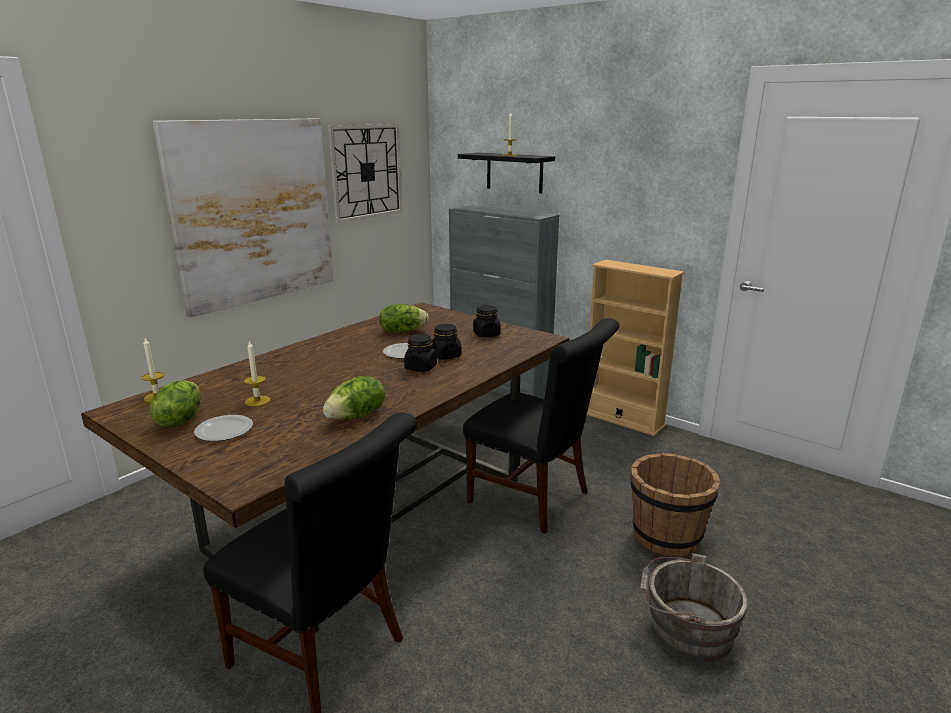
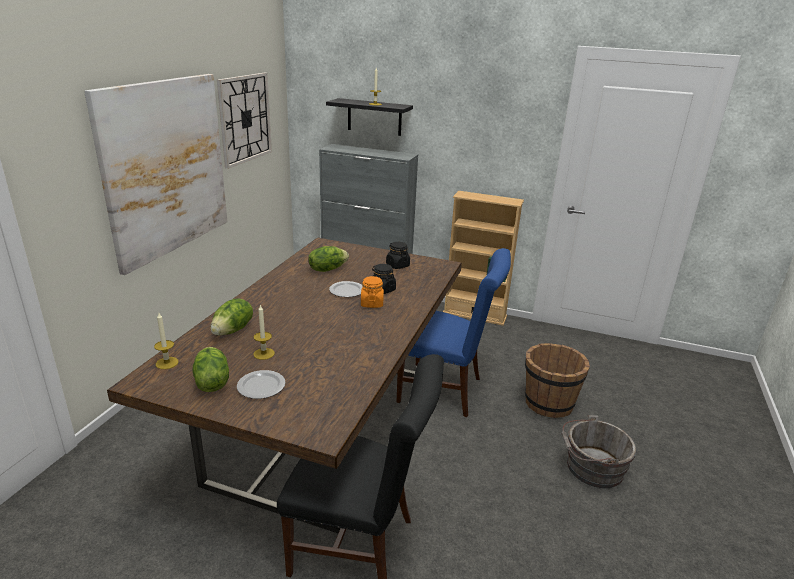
camera: 20 degrees left, 5 degrees up
(357, 416) = (360, 356): lettuce -> lettuce (233, 330)
(421, 367) = (372, 303): black jar -> orange jar
(535, 498) = (446, 390): black chair -> blue chair

